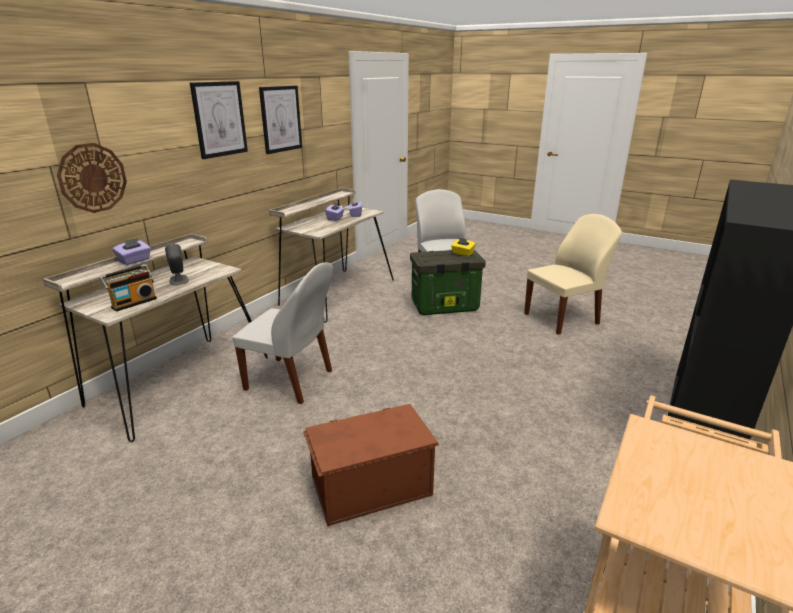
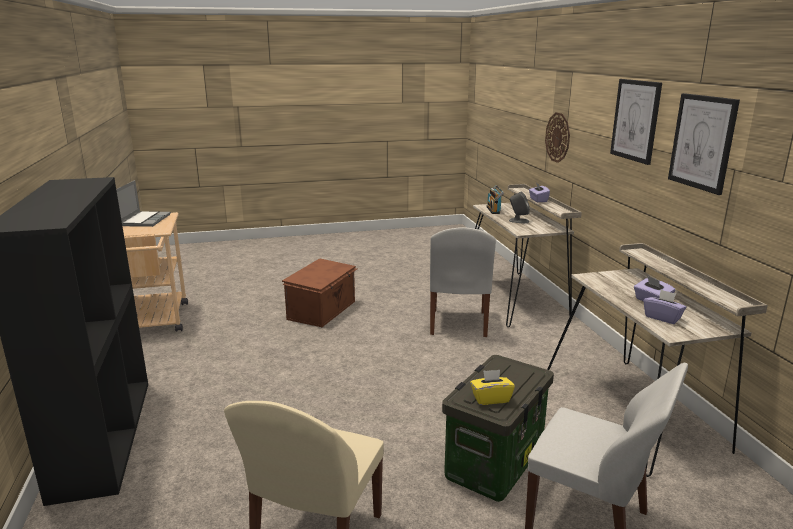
camera: 135 degrees right, 5 degrees down
(291, 381) = (458, 324): white chair -> white chair turned 60 degrees counterclockwise
(690, 507) = (145, 220): none -> laptop

